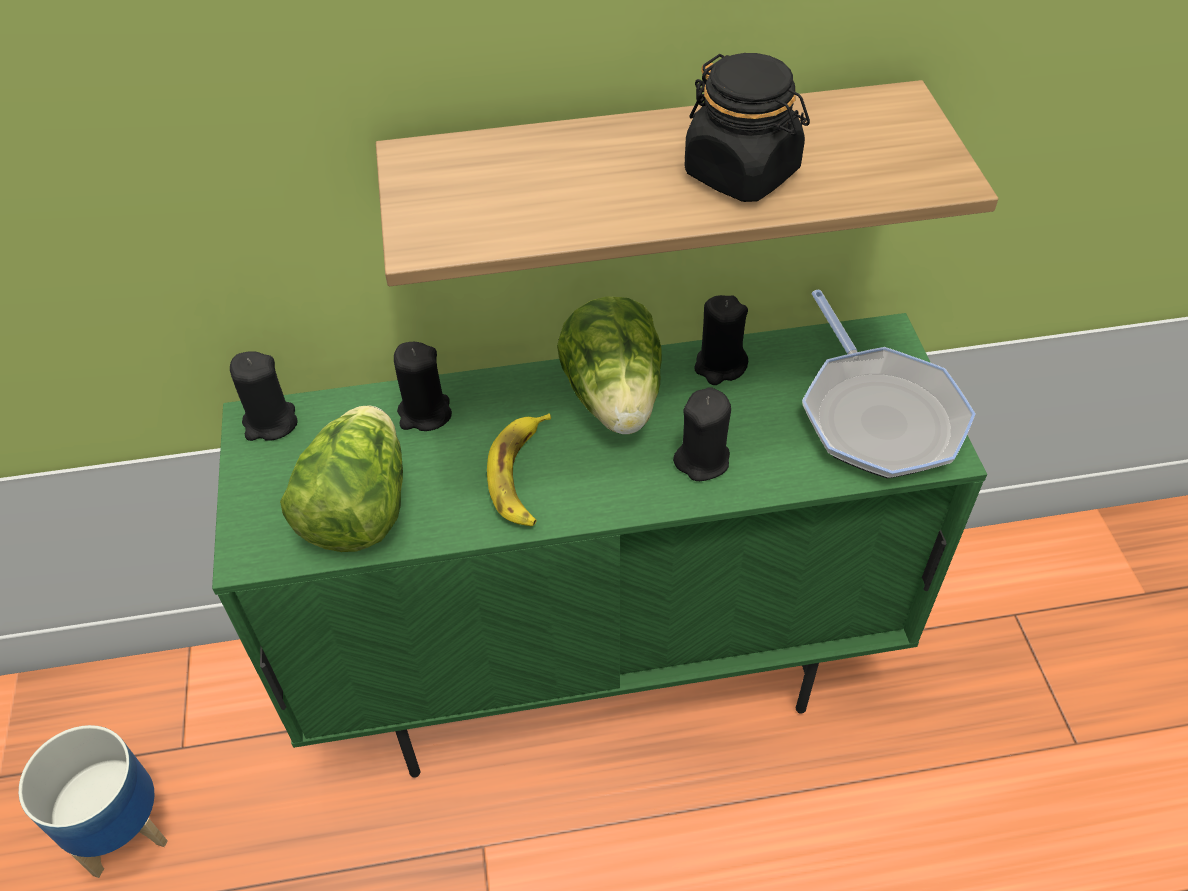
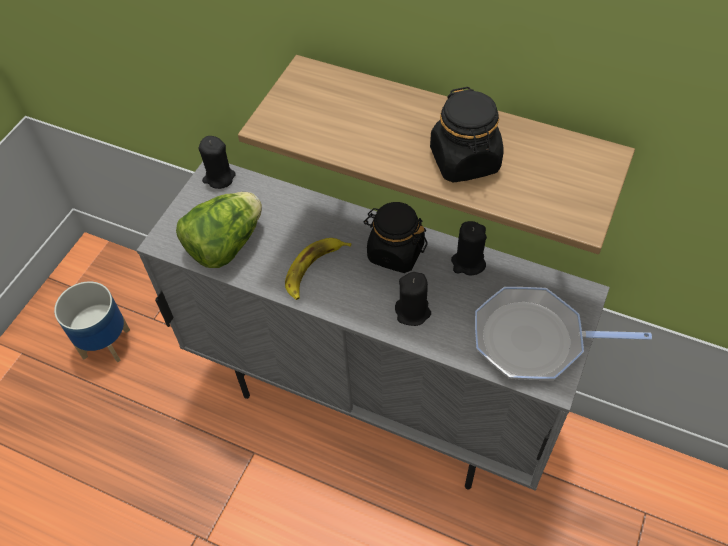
camera: 35 degrees right, 5 degrees up
(424, 413) = (293, 210): black candle -> none
(599, 672) = (373, 400): green cabinet -> grey cabinet
(615, 399) = (395, 252): lettuce -> black jar
(877, 415) = (534, 340): frying pan -> frying pan turned 75 degrees clockwise

